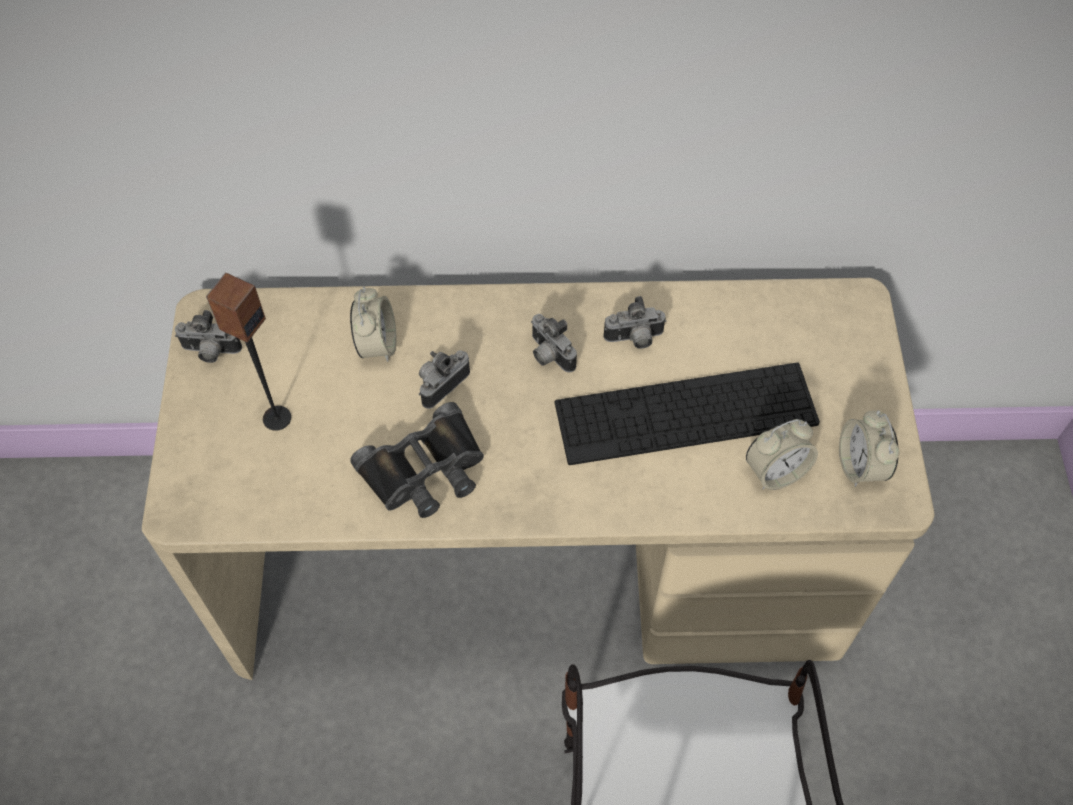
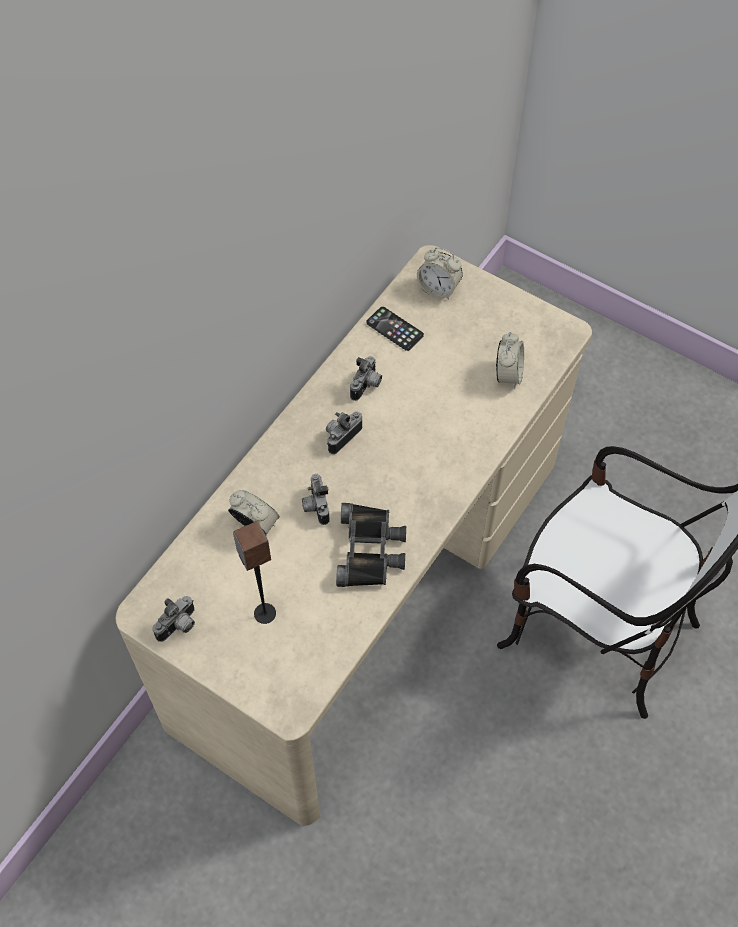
camera: 55 degrees left, 0 degrees up
(548, 355) = (341, 436): camera -> camera turned 135 degrees clockwise
(686, 413) = (438, 393): keyboard -> none
(734, 320) = (394, 329): none -> phone
(860, 465) = (534, 334): alarm clock -> alarm clock (438, 288)

